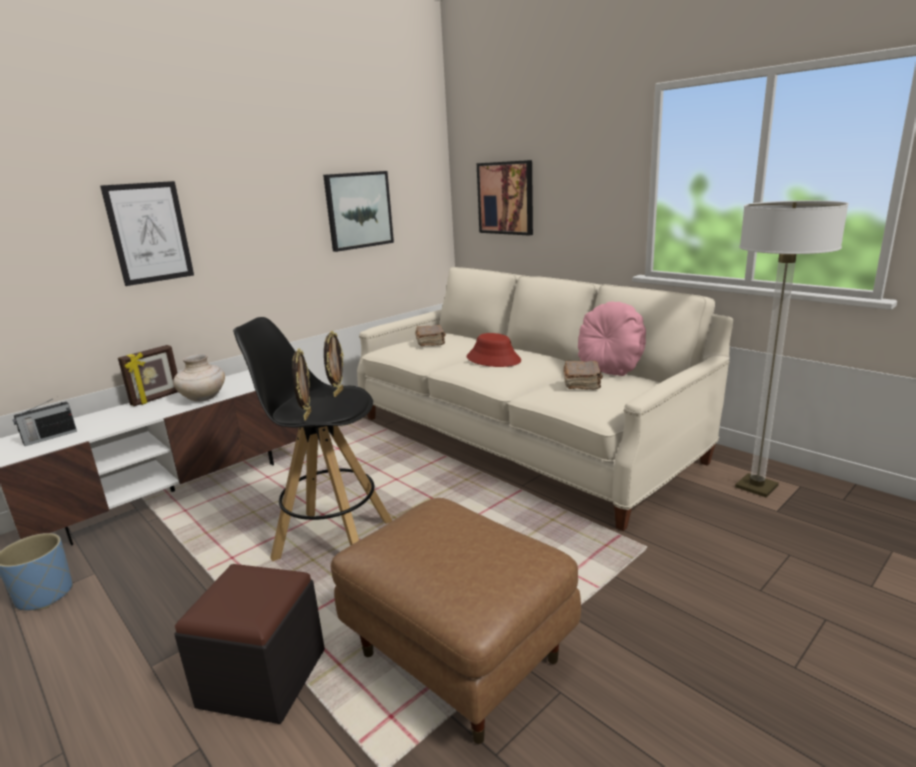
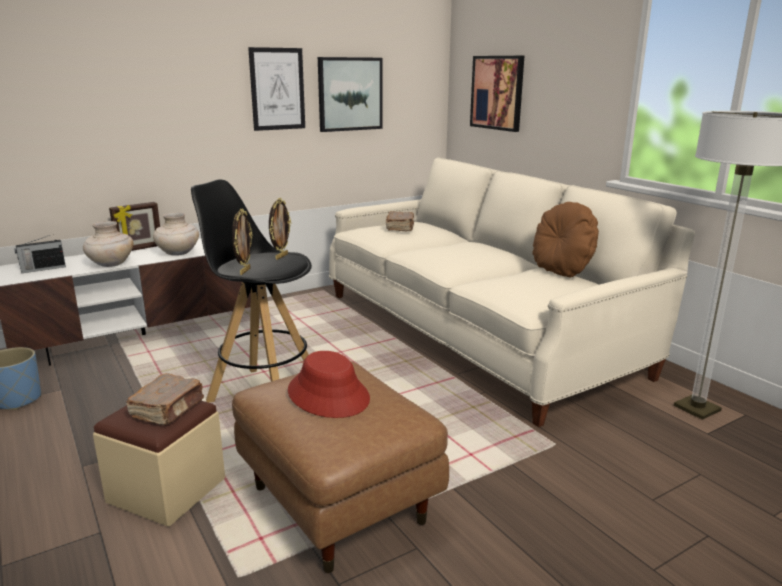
camera: 10 degrees right, 0 degrees up
(130, 421) = (111, 264): none -> beige vase
(149, 233) = (149, 98): picture -> picture (277, 89)
(262, 677) = (167, 490): black ottoman -> beige ottoman
(493, 359) = (451, 249): red hat -> red hat (329, 395)
(582, 383) = (525, 279): brown book -> brown book (168, 409)
(609, 371) = (561, 272): pink pillow -> brown pillow

